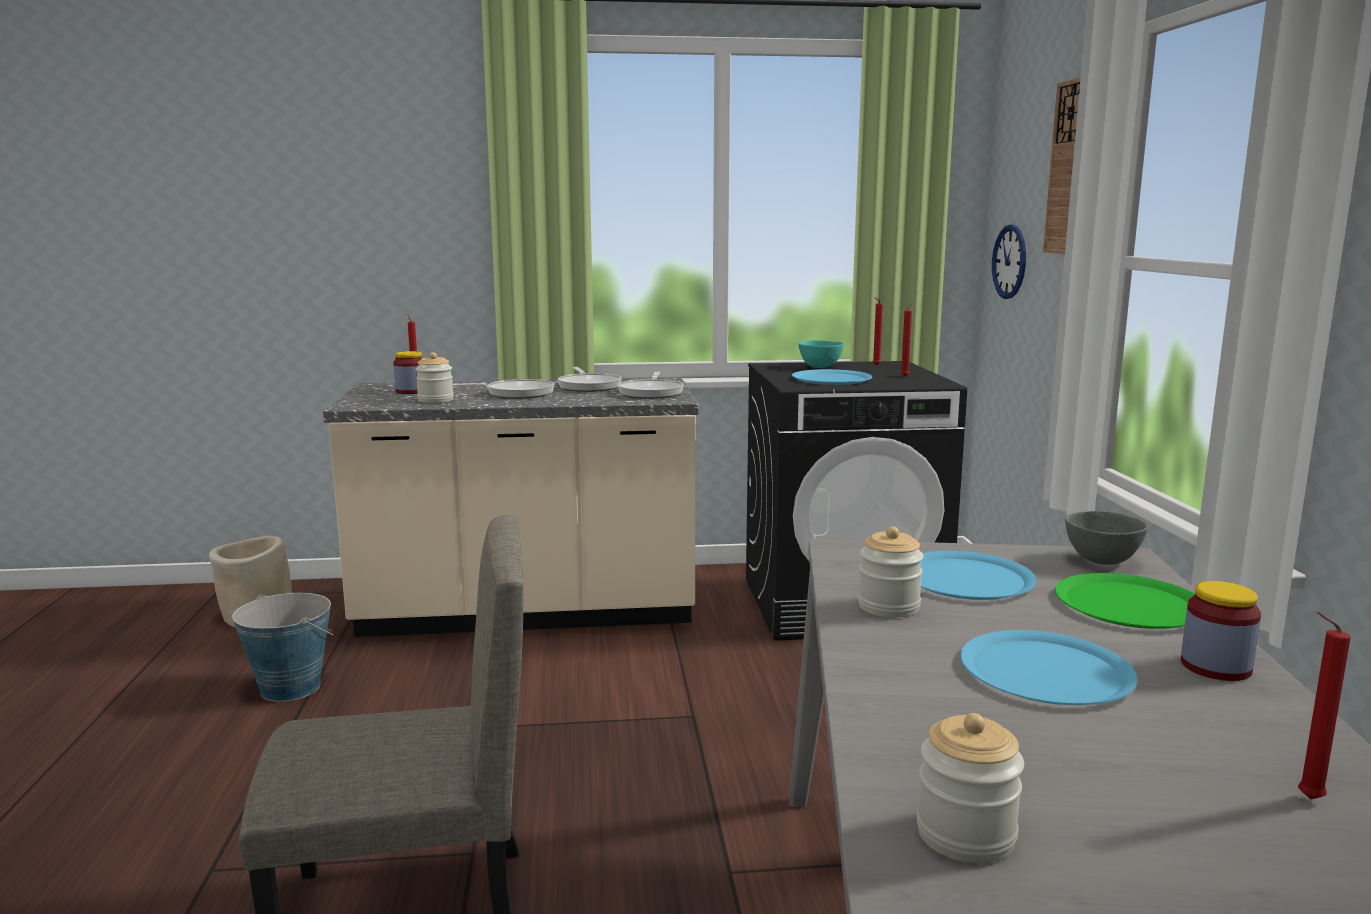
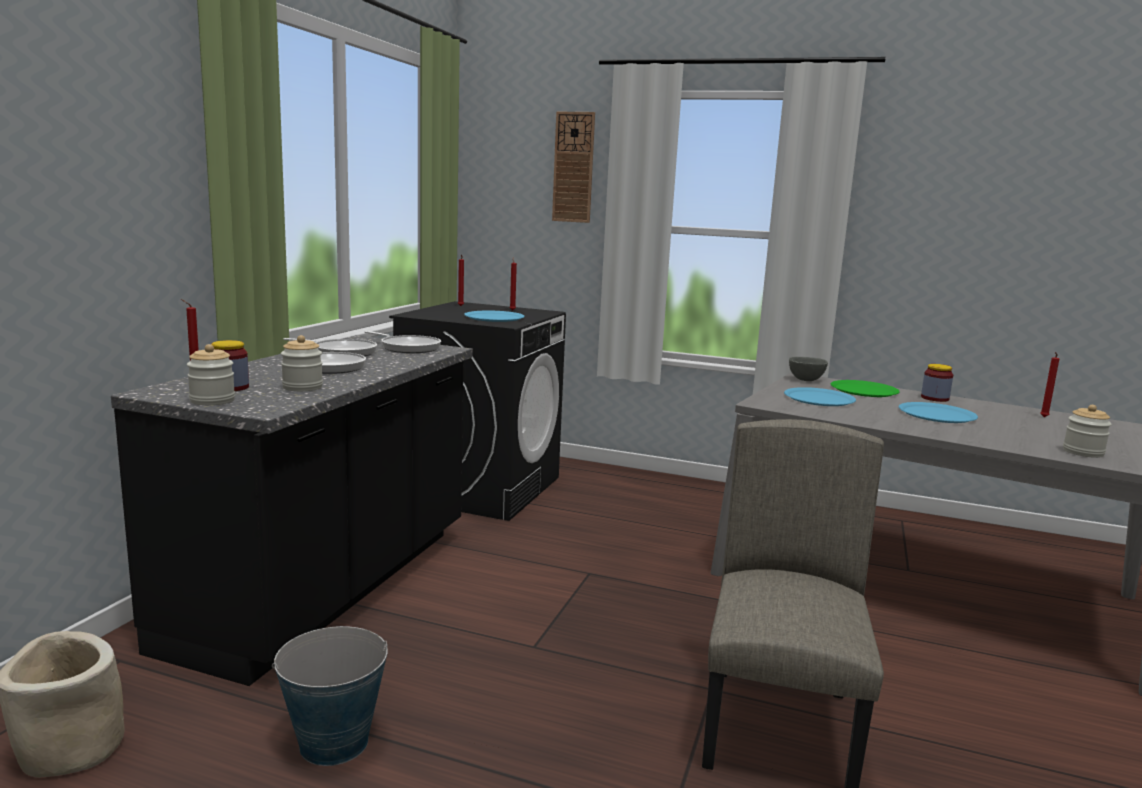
camera: 65 degrees left, 0 degrees up
(527, 613) = (328, 588): beige counter -> black counter
(821, 367) = (443, 311): turquoise bowl -> none
(888, 606) = (853, 415): jar -> jar (212, 400)
(1009, 262) = (501, 226): wall clock -> none

